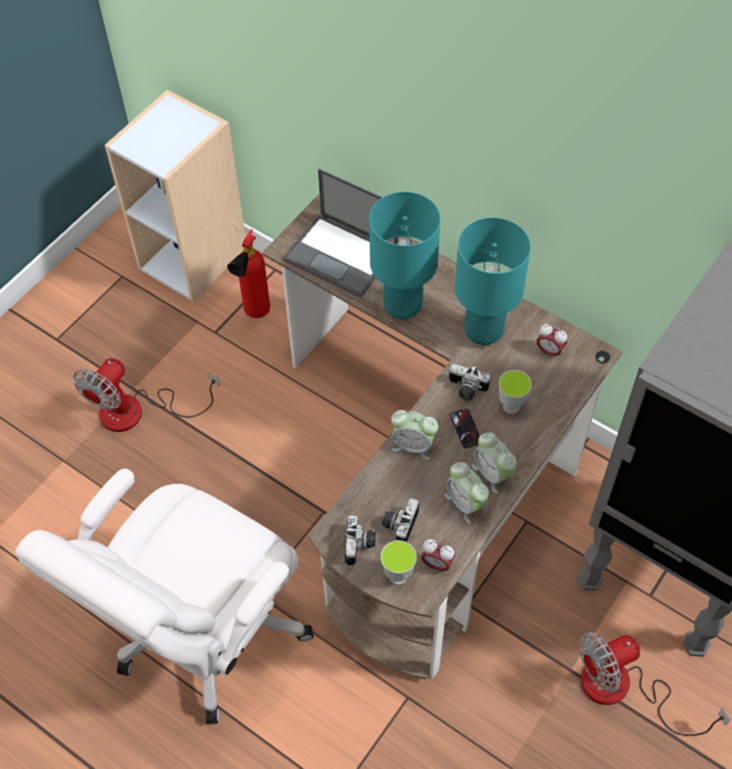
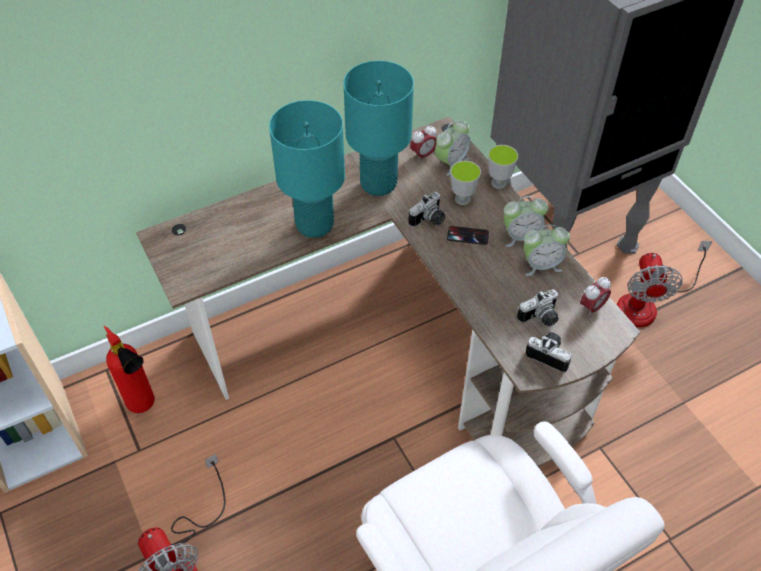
camera: 65 degrees left, 5 degrees down
(342, 255) = (225, 245): laptop -> none
(398, 524) = (540, 318): camera -> camera turned 75 degrees counterclockwise
(398, 576) = (592, 339): cup -> cup (498, 183)
(413, 445) = (465, 277): alarm clock -> alarm clock (451, 162)

